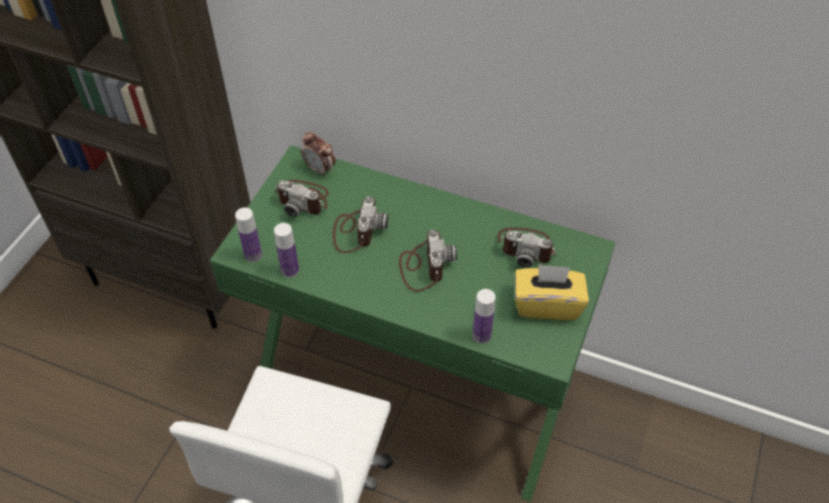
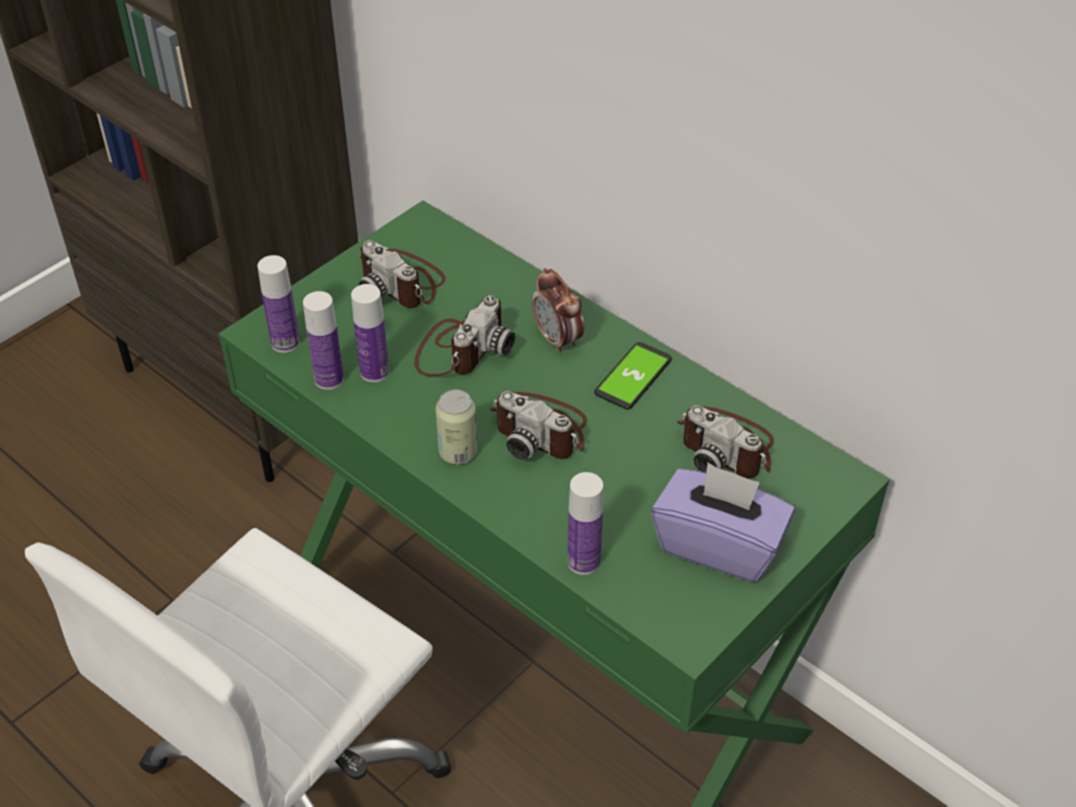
camera: 20 degrees right, 5 degrees down
(314, 258) = (374, 372): none -> bottle
(320, 169) = (449, 245): alarm clock -> alarm clock (557, 340)
(384, 293) = (458, 452): none -> can
(424, 266) = (541, 429): camera -> camera turned 105 degrees clockwise
(459, 221) = (633, 377): none -> phone
(547, 304) = (719, 545): yellow tissue box -> purple tissue box

